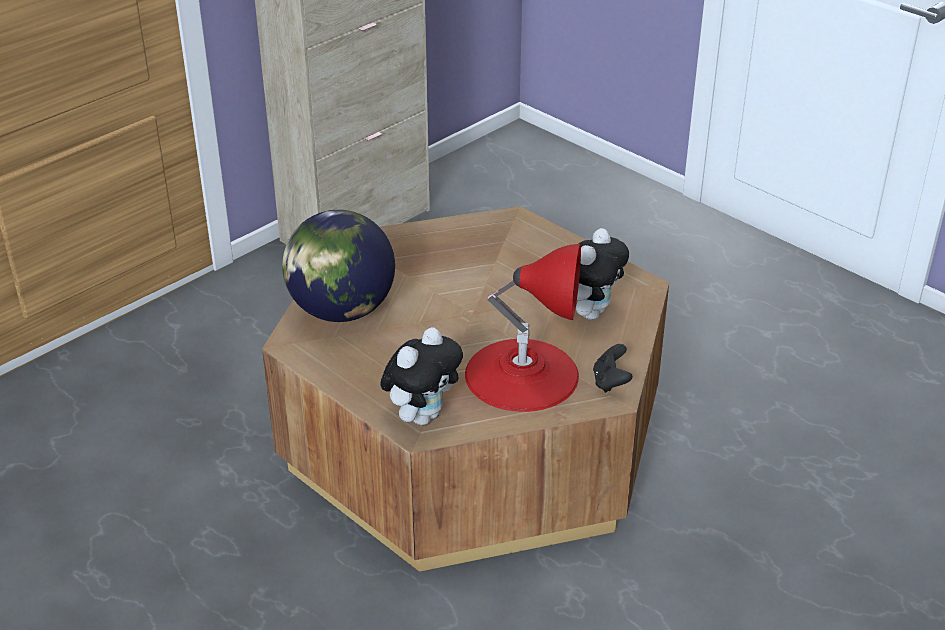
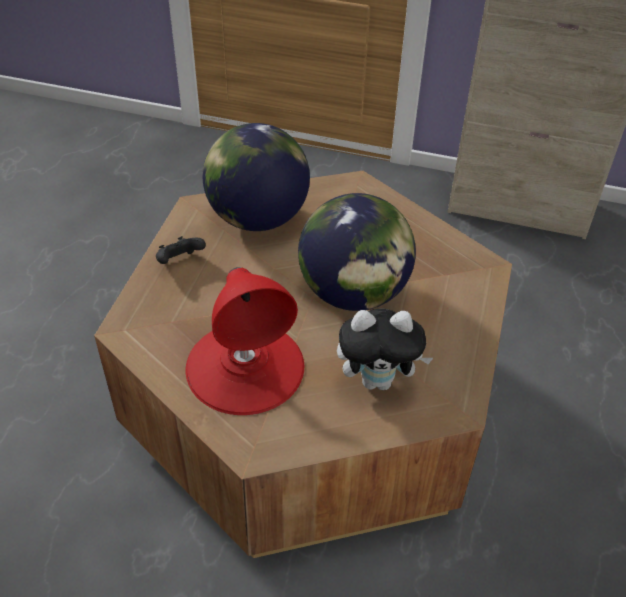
camera: 60 degrees right, 10 degrees up
(422, 415) = (146, 322): plush toy -> none
(486, 291) = (354, 293): none -> globe
(610, 382) = (275, 439): black game controller -> black game controller (180, 261)

